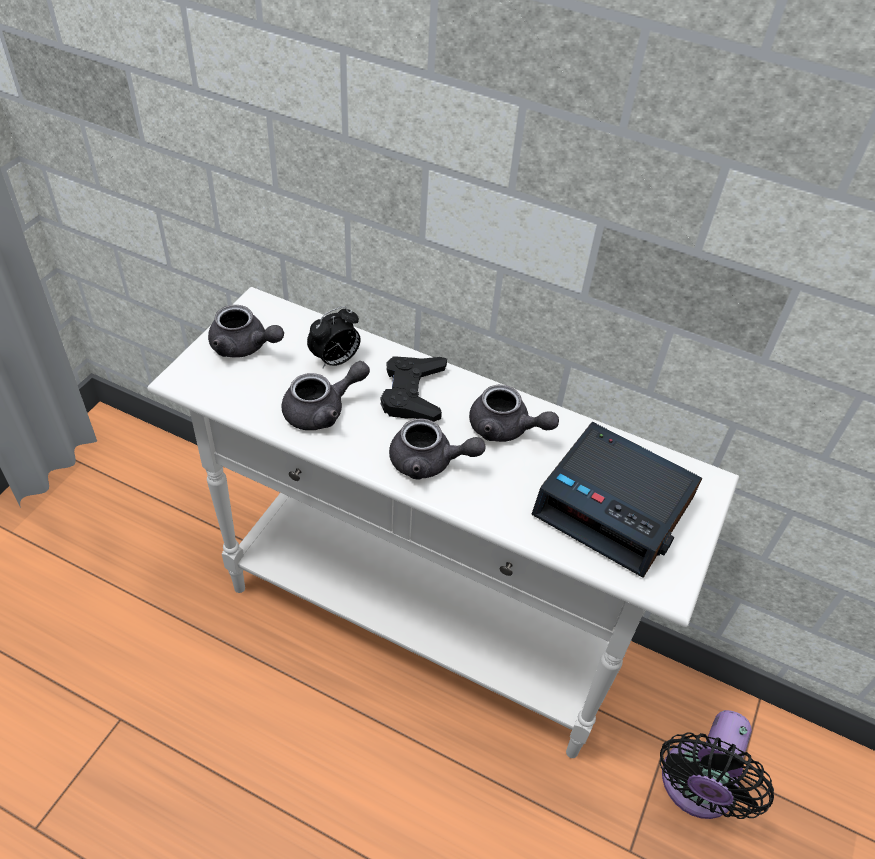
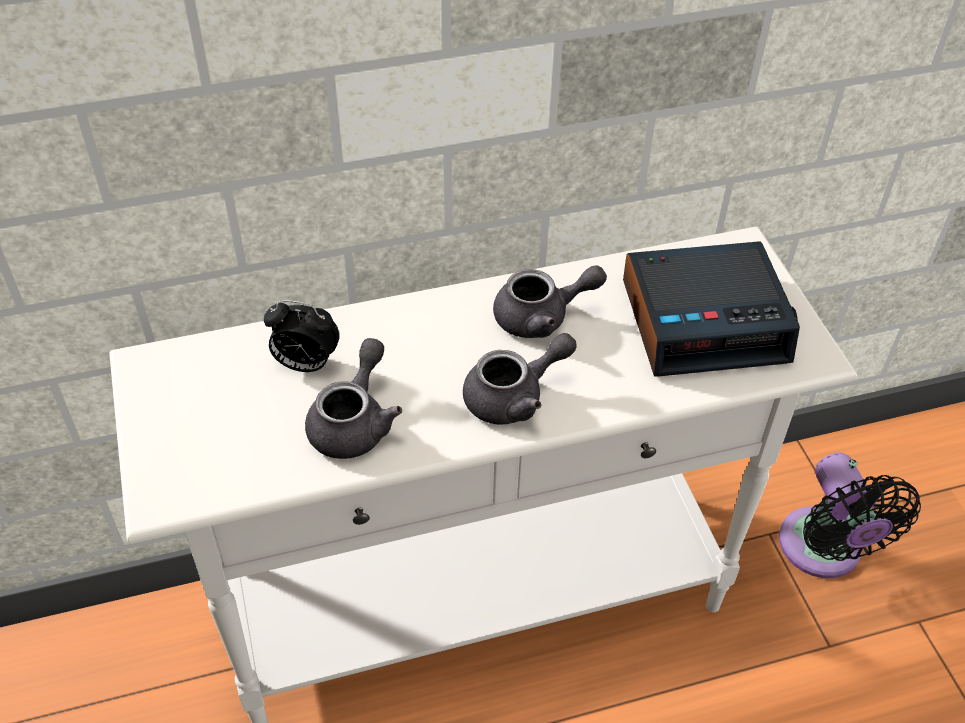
camera: 40 degrees left, 0 degrees up
(244, 347) = (189, 418): grey teapot -> none
(335, 361) = (305, 364): alarm clock -> alarm clock turned 90 degrees clockwise
(413, 393) = (420, 343): black game controller -> none

